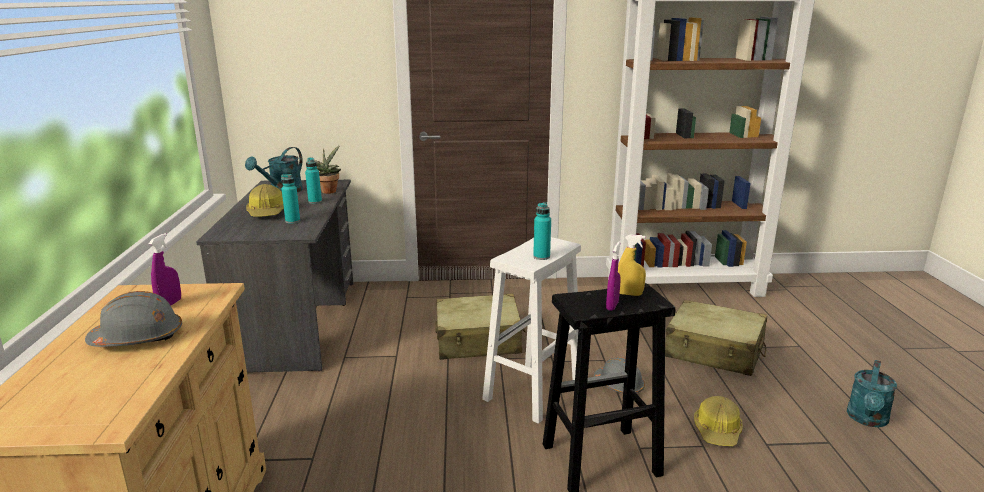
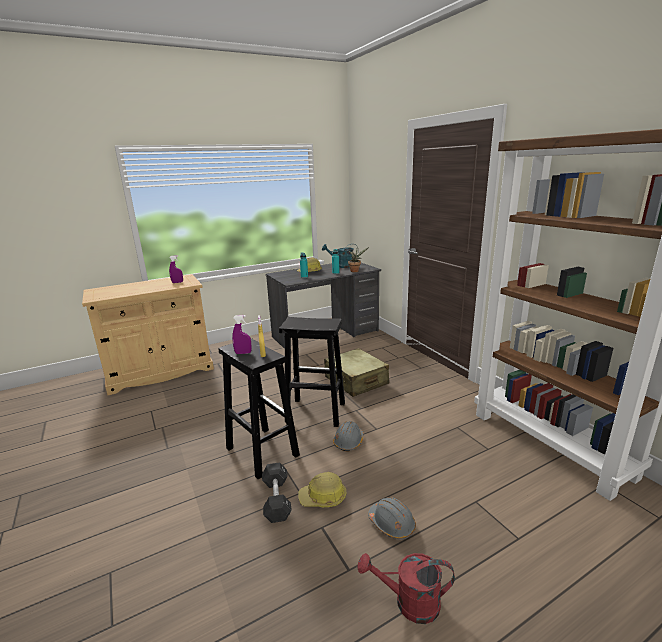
camera: 65 degrees right, 0 degrees up
(138, 338) = (149, 286): grey hard hat -> grey hard hat (392, 524)
(532, 392) = (314, 412): white stool -> black stool
(541, 257) = (304, 325): turquoise bottle -> none
(710, 467) = (276, 499): none -> black dumbbell
(714, 351) = (443, 479): beige suitcase -> none
(867, 420) = (409, 602): turquoise watering can -> red watering can

